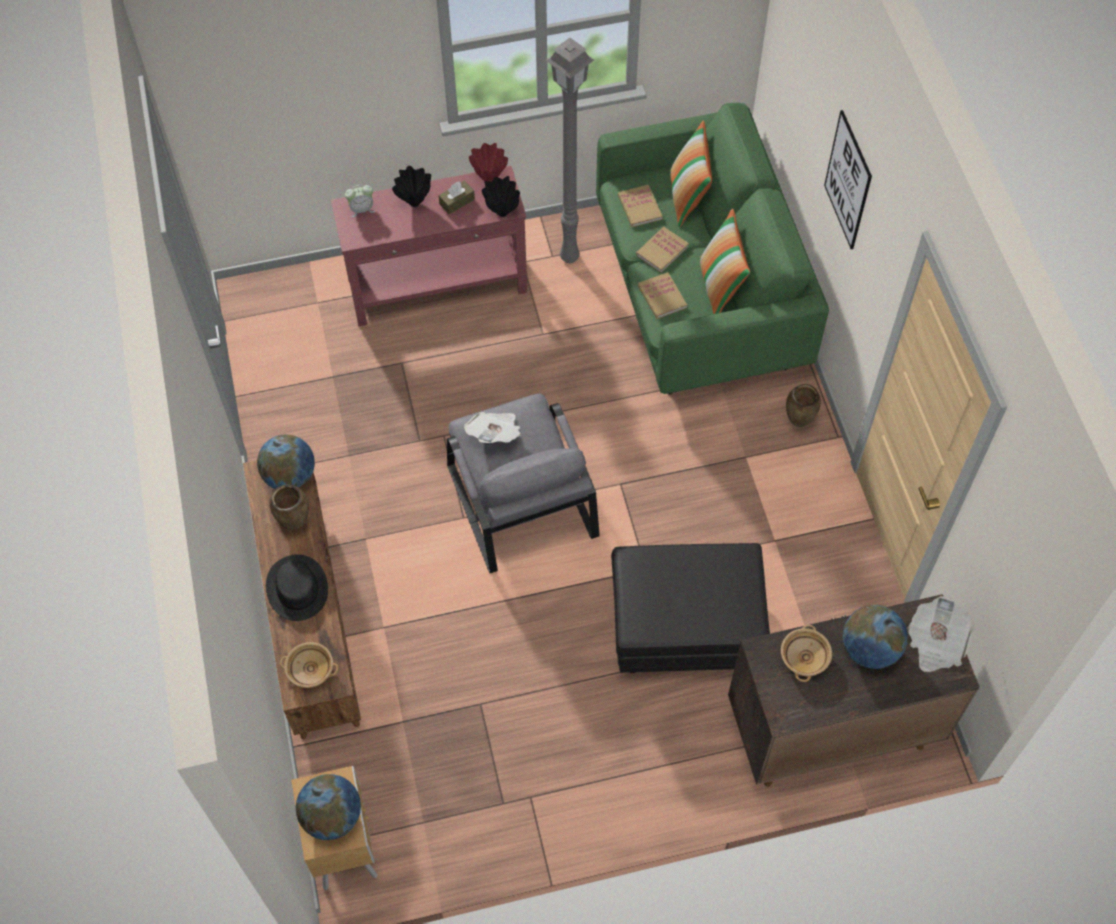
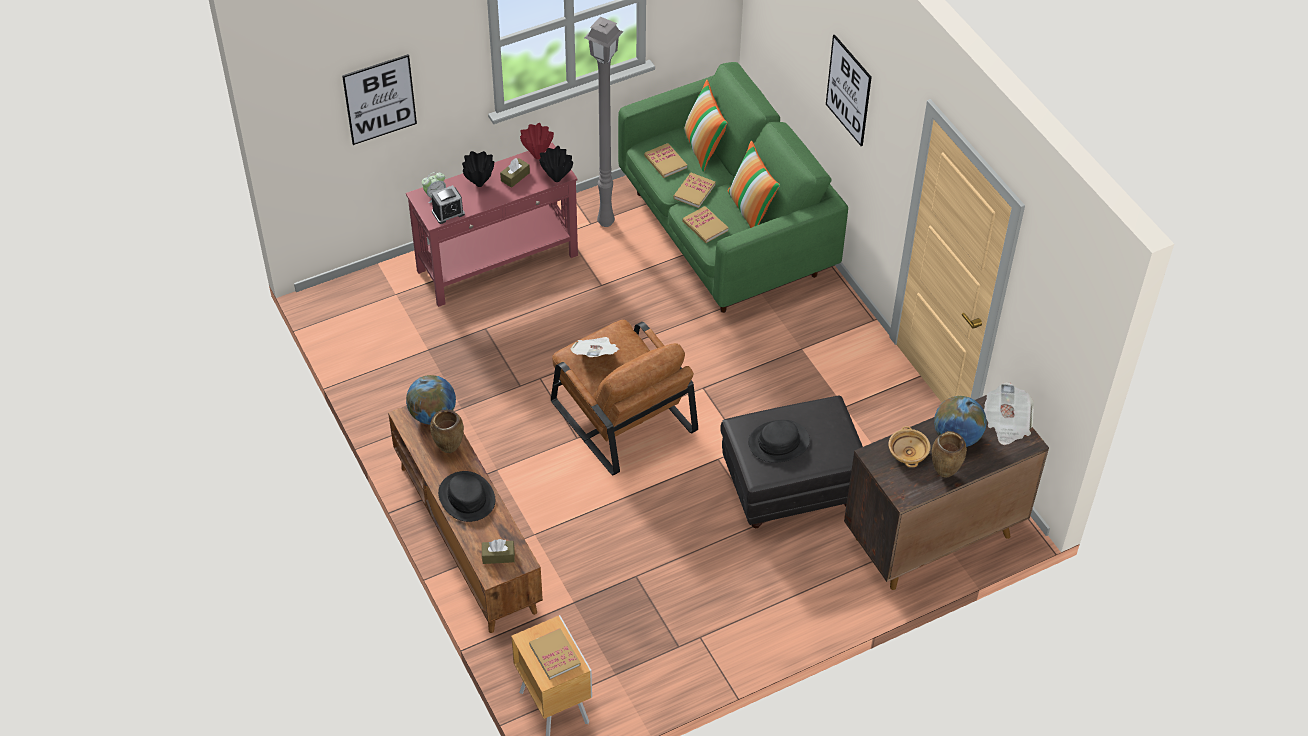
camera: 15 degrees left, 10 degrees down
(302, 94) = (380, 99): none -> picture
(310, 670) = (498, 556): beige bowl -> brown tissue box
(332, 816) = (555, 655): globe -> book
(369, 233) = (448, 213): none -> alarm clock
(520, 499) = (621, 415): grey armchair -> brown armchair
(670, 591) = (779, 442): none -> black hat
(797, 422) = (837, 315): brown vase -> brown vase (943, 473)

